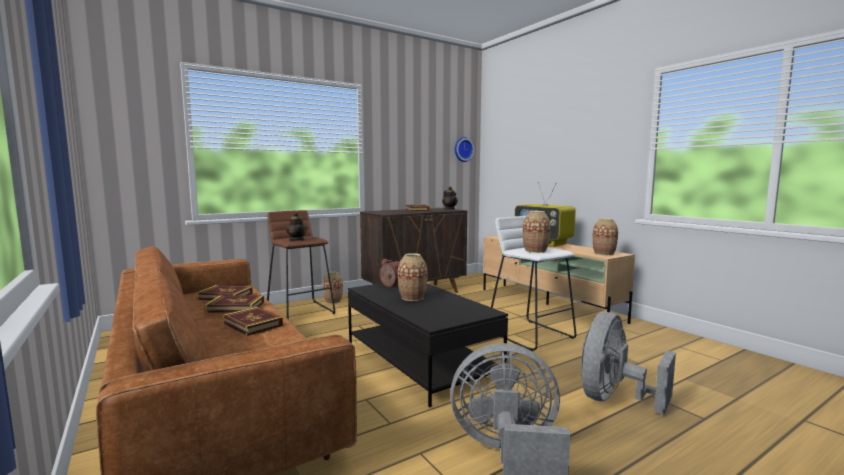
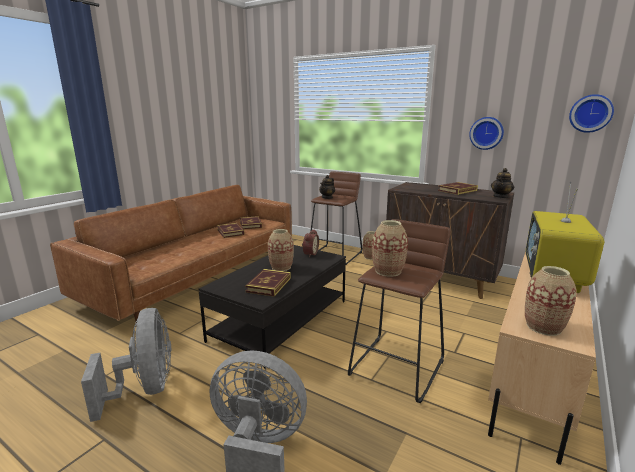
camera: 65 degrees right, 10 degrees up
(252, 324) = (201, 243): book -> book (269, 285)
(408, 163) = (486, 133): none -> wall clock
(530, 334) = (397, 367): white stool -> brown stool

